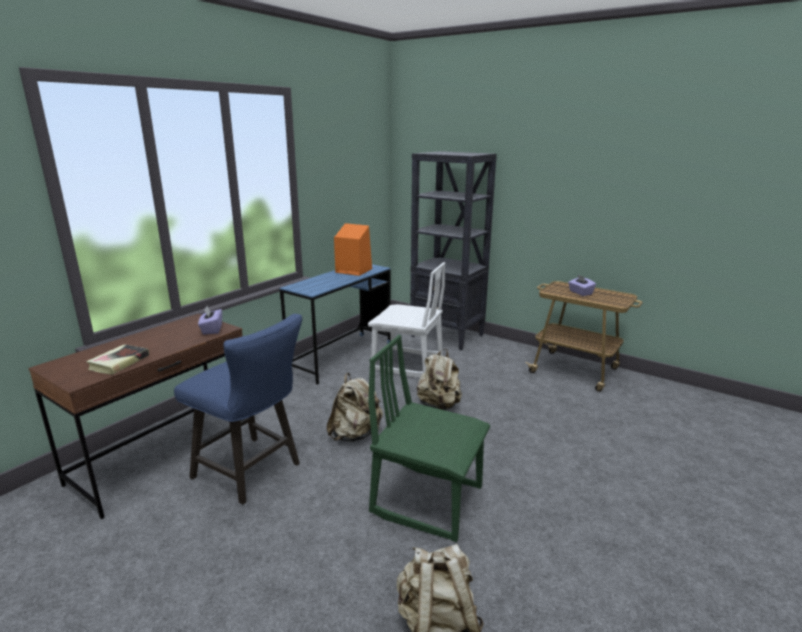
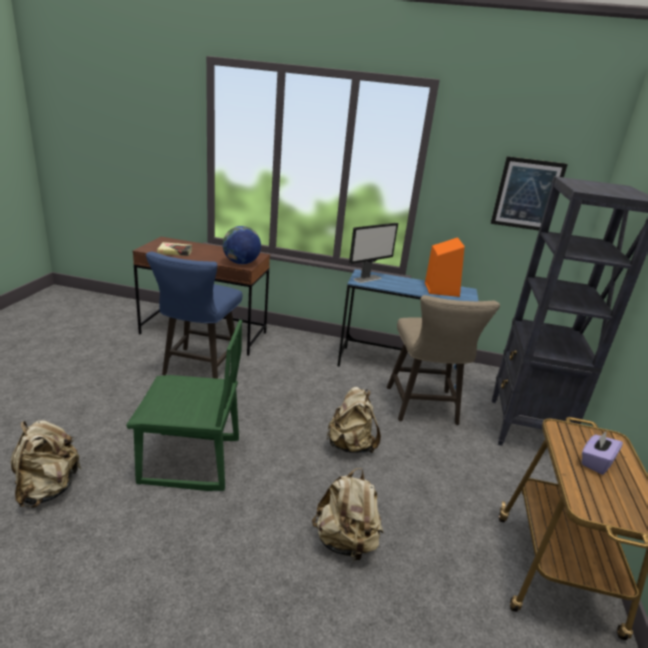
camera: 65 degrees right, 5 degrees up
(211, 329) = (241, 263): purple tissue box -> globe
(309, 287) = (367, 278): none -> monitor
(355, 434) = (269, 403): beige backpack -> beige backpack (345, 542)
(358, 176) = (527, 194): none -> picture
(407, 363) = (424, 409): white chair -> beige stool
(428, 499) = (190, 462): green chair -> green chair turned 90 degrees clockwise

